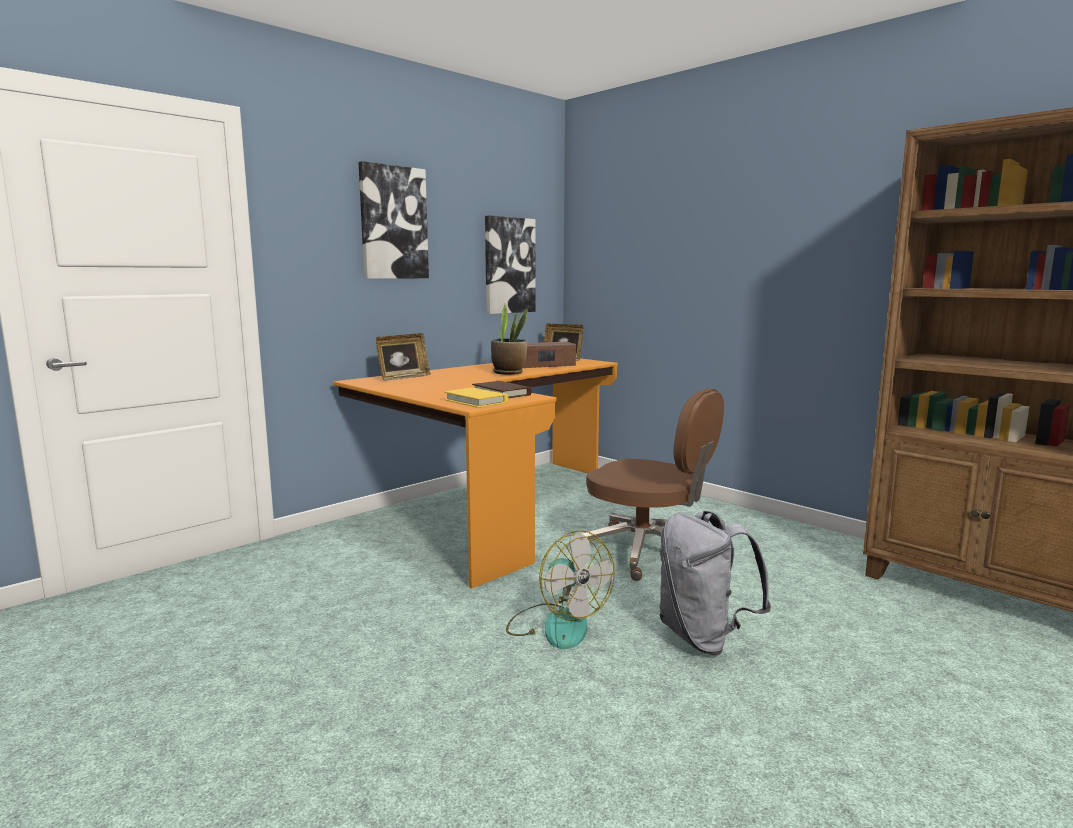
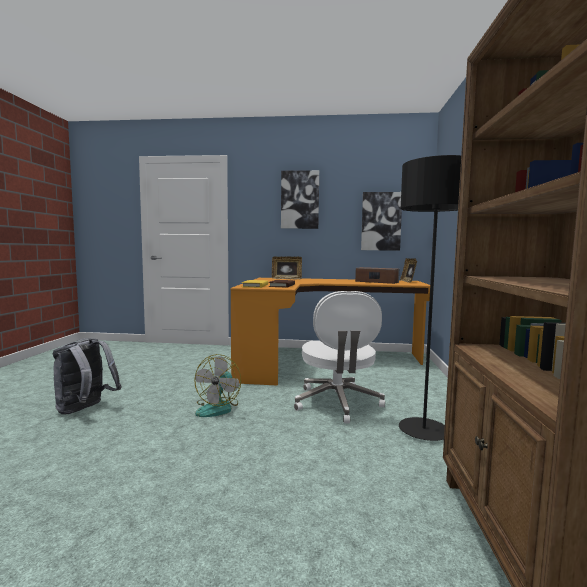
camera: 50 degrees right, 5 degrees down
(509, 372) = (340, 282): potted plant -> none
(646, 553) = (337, 403): brown office chair -> white office chair
(704, 638) = (251, 444): grey backpack -> grey backpack (85, 410)
(764, 544) = (423, 431): none -> black floor lamp

